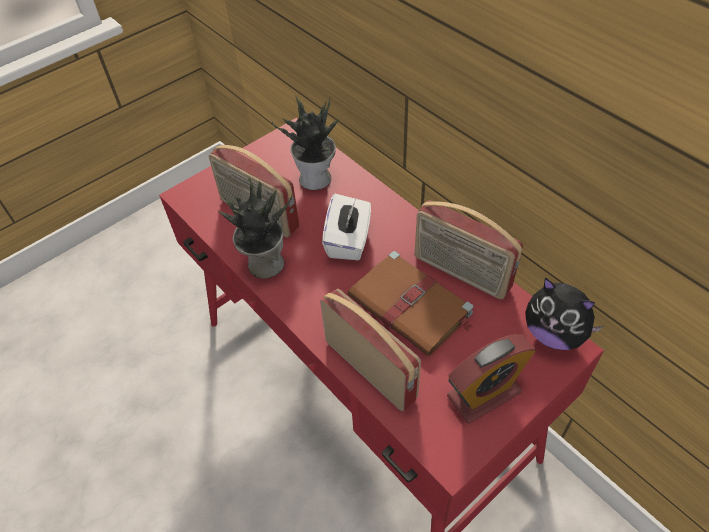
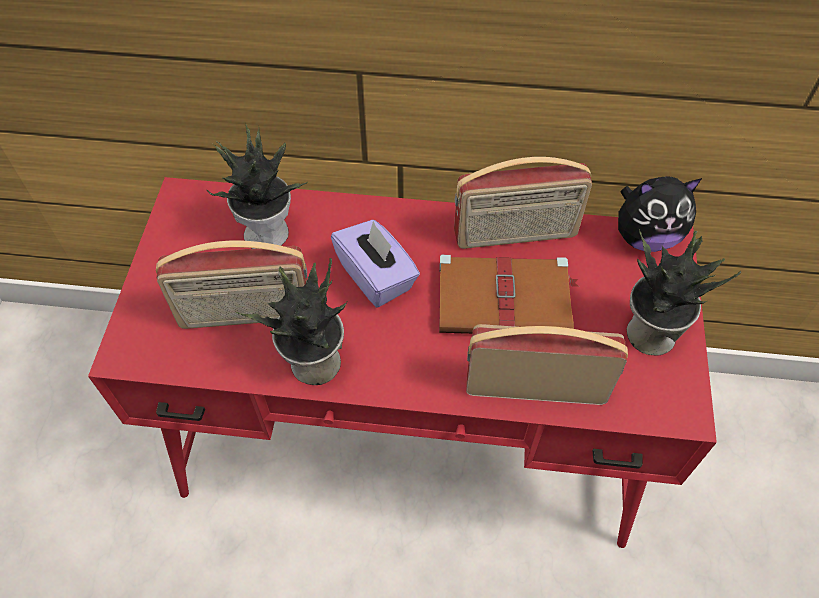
camera: 45 degrees left, 5 degrees up
(348, 241) = (376, 277): white tissue box -> purple tissue box
(484, 394) = (648, 333): alarm clock -> potted plant

